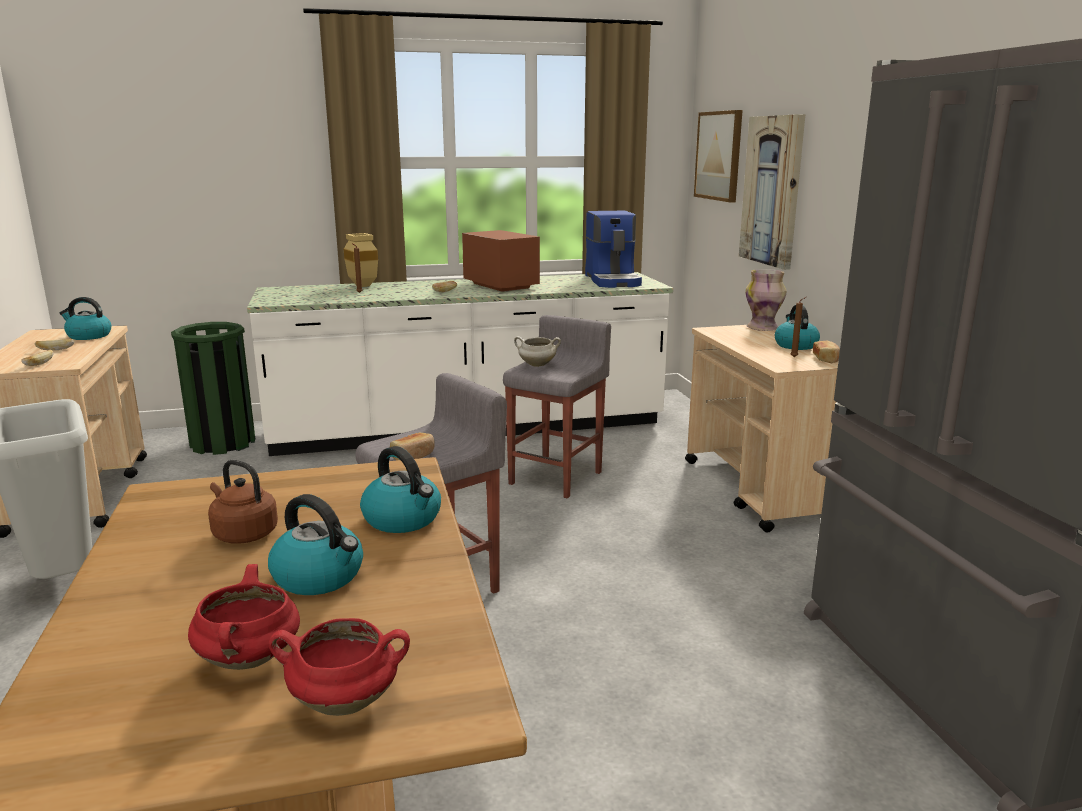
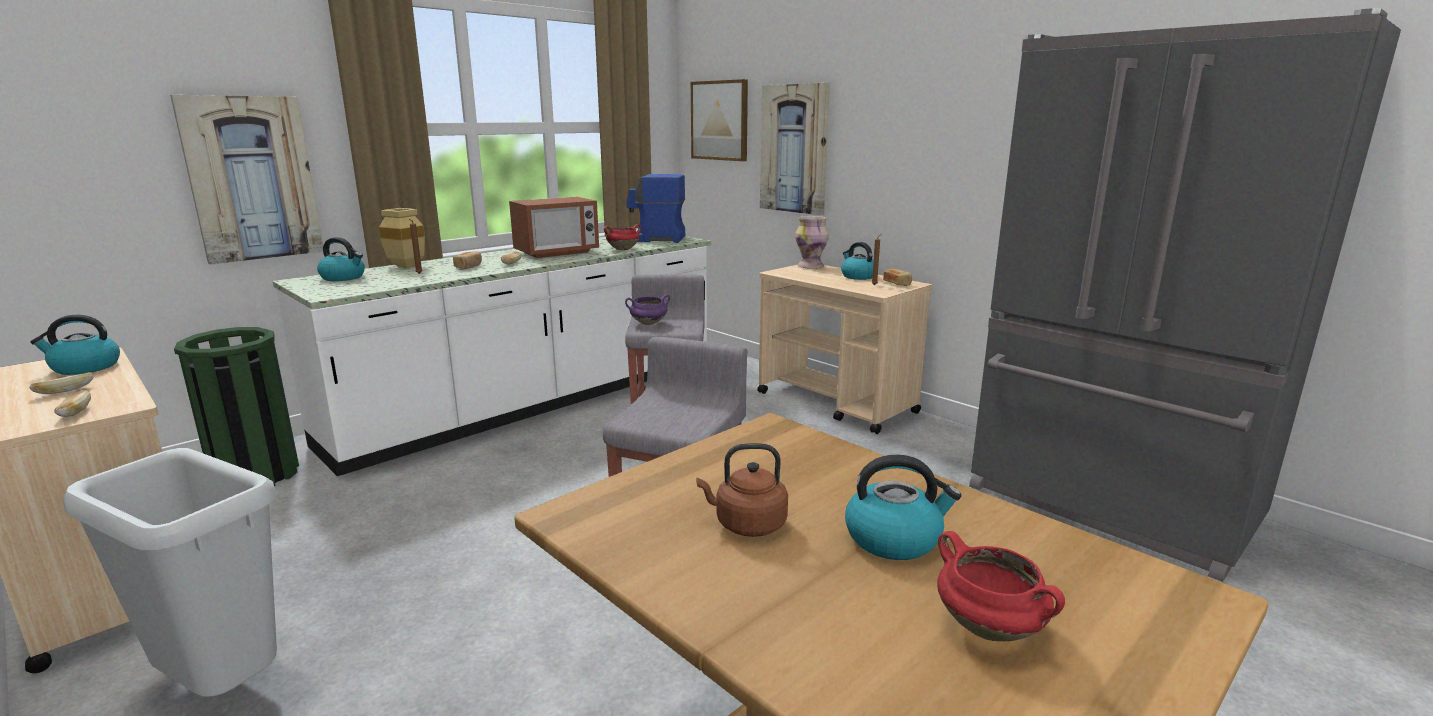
camera: 30 degrees left, 0 degrees up
(257, 202) = (252, 179): none -> picture
(347, 701) = (1125, 627): red cooking pot -> red cooking pot (623, 249)
(403, 519) = (857, 470): kettle -> kettle (344, 277)
(413, 456) = (681, 423): bread -> bread (469, 266)
(501, 286) = (556, 252): microwave -> microwave turned 120 degrees clockwise
(536, 365) = (648, 323): white cooking pot -> purple cooking pot
(613, 280) = (649, 239): coffee machine -> coffee machine turned 135 degrees clockwise

